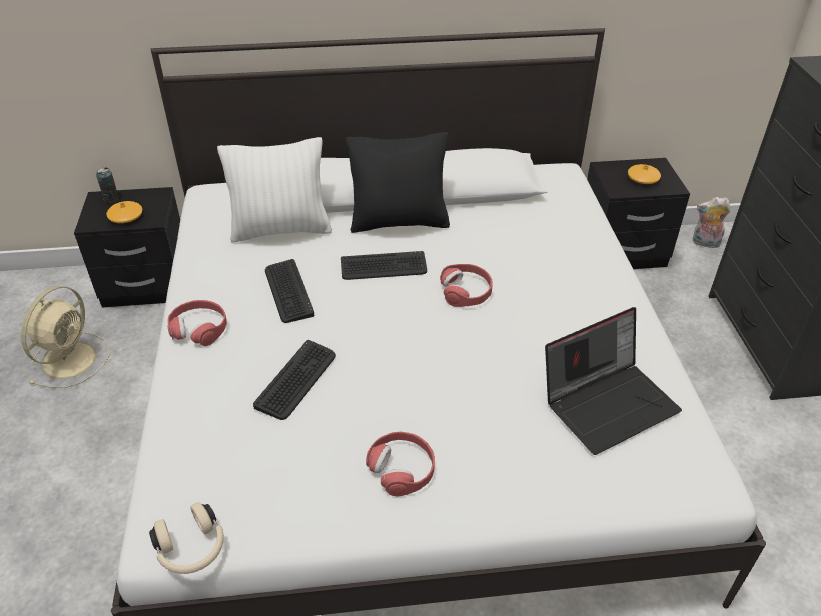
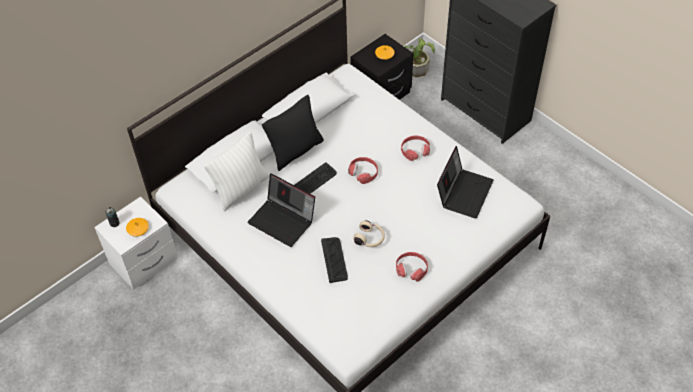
camera: 35 degrees left, 10 degrees up
(71, 358) = (152, 326): beige fan -> none
(147, 286) = (144, 262): black nightstand -> white nightstand
(192, 549) = (365, 348): beige headphones -> beige headphones (370, 239)
(199, 328) = (262, 263): red headphones -> red headphones (415, 150)
(288, 291) = (283, 221): keyboard -> laptop
(705, 243) = (418, 66): plush toy -> potted plant

